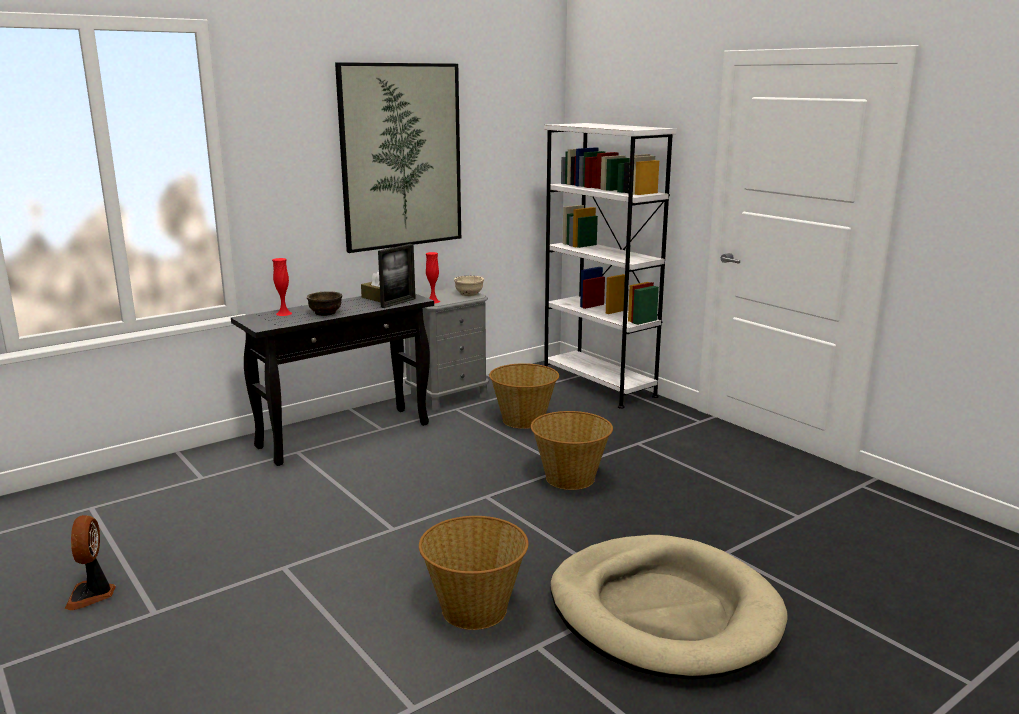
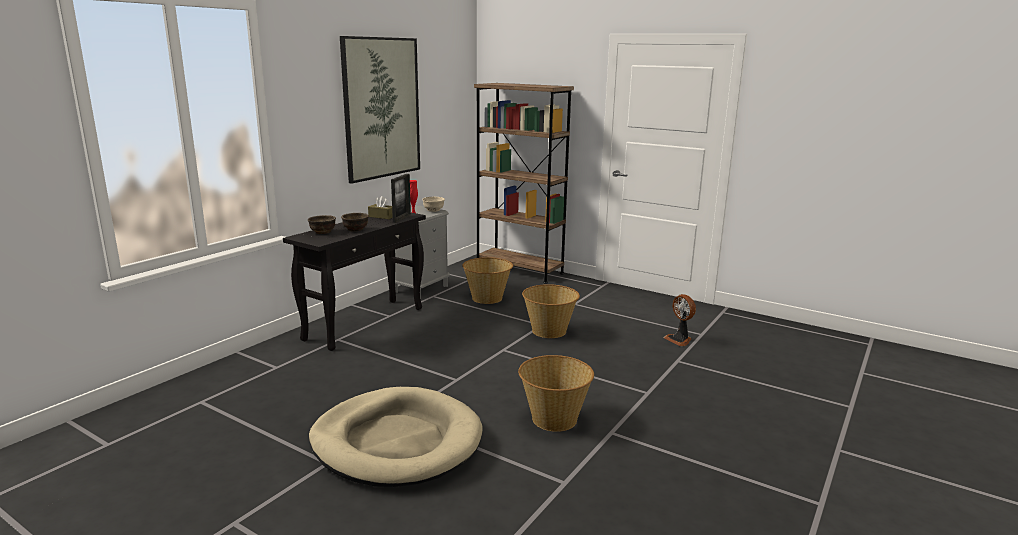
camera: 20 degrees left, 0 degrees up
(92, 595) = (264, 460): fan -> fan (679, 340)
(284, 313) = (323, 232): red vase -> brown bowl
(598, 385) = (519, 270): white bookcase -> brown bookcase
(663, 612) = (668, 400): beige dog bed -> beige dog bed (397, 442)

